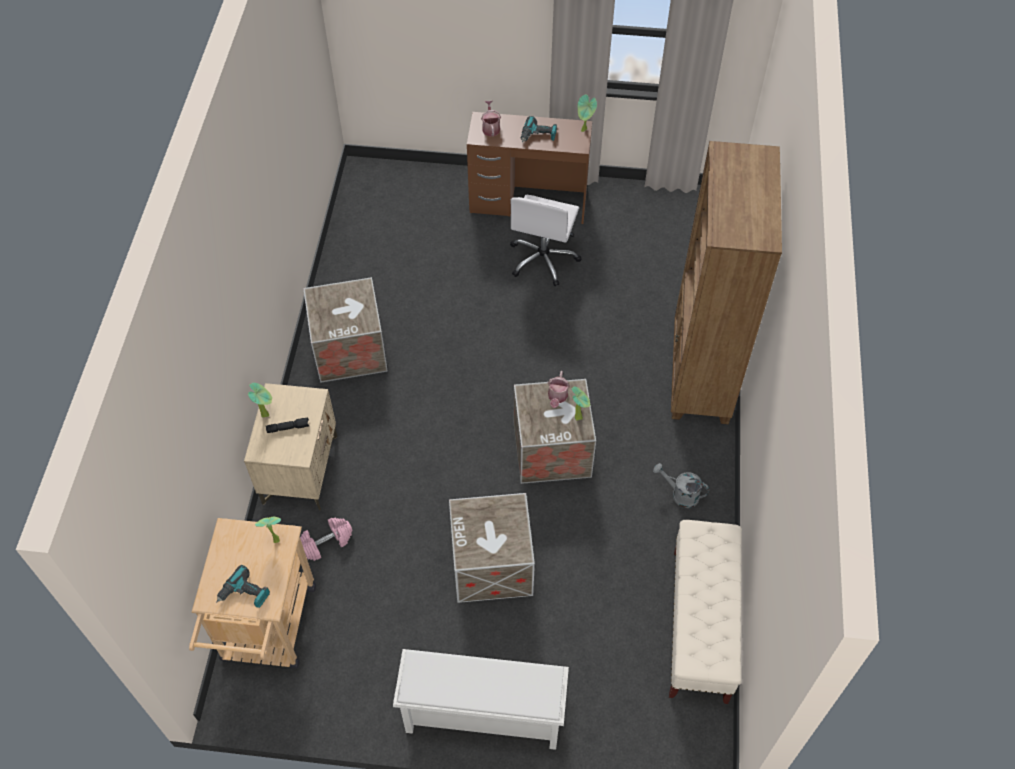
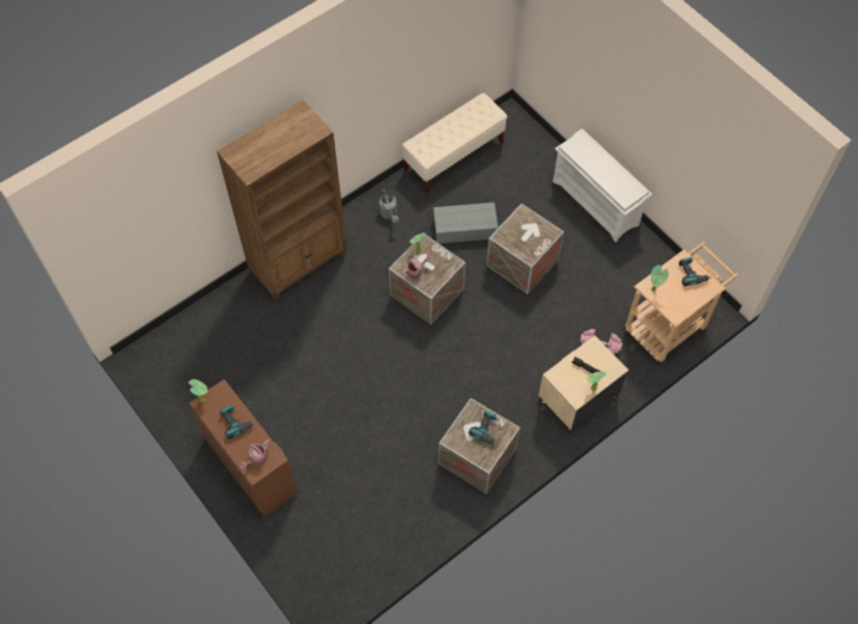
camera: 135 degrees left, 5 degrees up
(339, 317) = (486, 430): none -> power drill
(543, 259) = (292, 413): white office chair -> none
(590, 550) = (465, 228): none -> grey storage box

